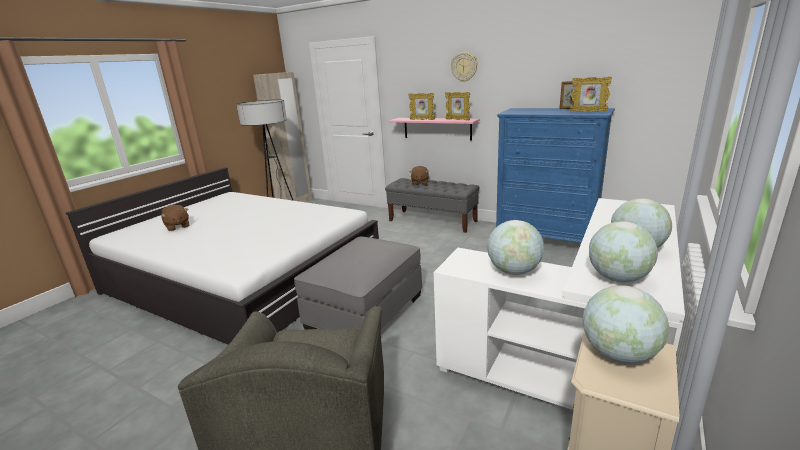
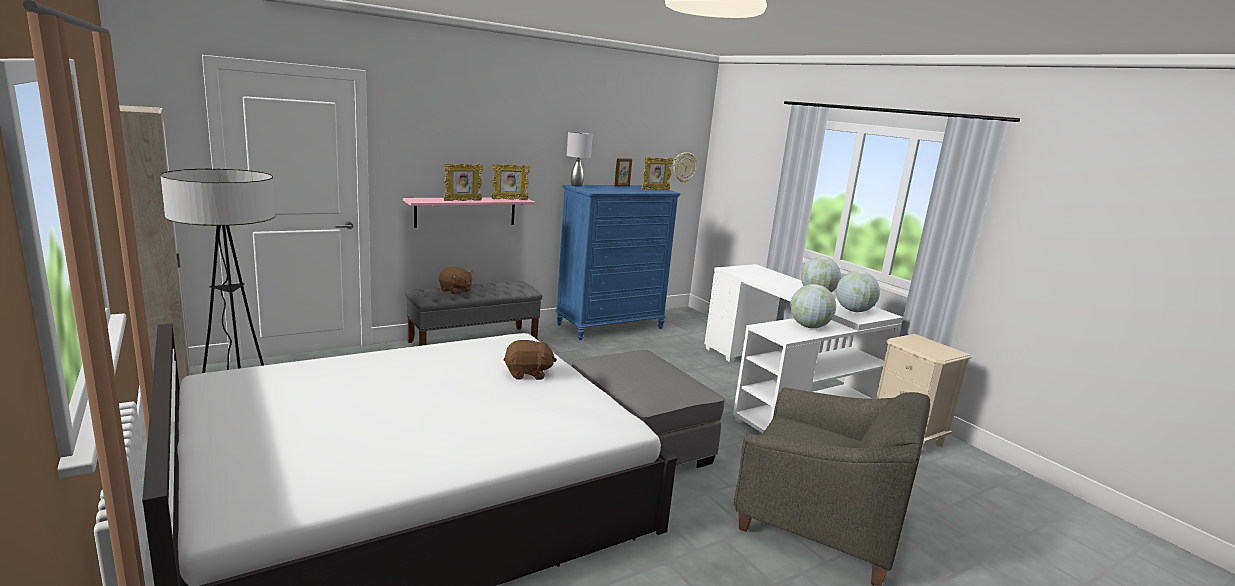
camera: 65 degrees left, 5 degrees down
(177, 226) = (332, 444): brown plush toy -> brown plush toy (528, 374)
(464, 67) = (507, 132): wall clock -> wall clock (684, 167)
(518, 108) = (577, 185): none -> grey table lamp
(618, 354) = (918, 344): globe -> none

